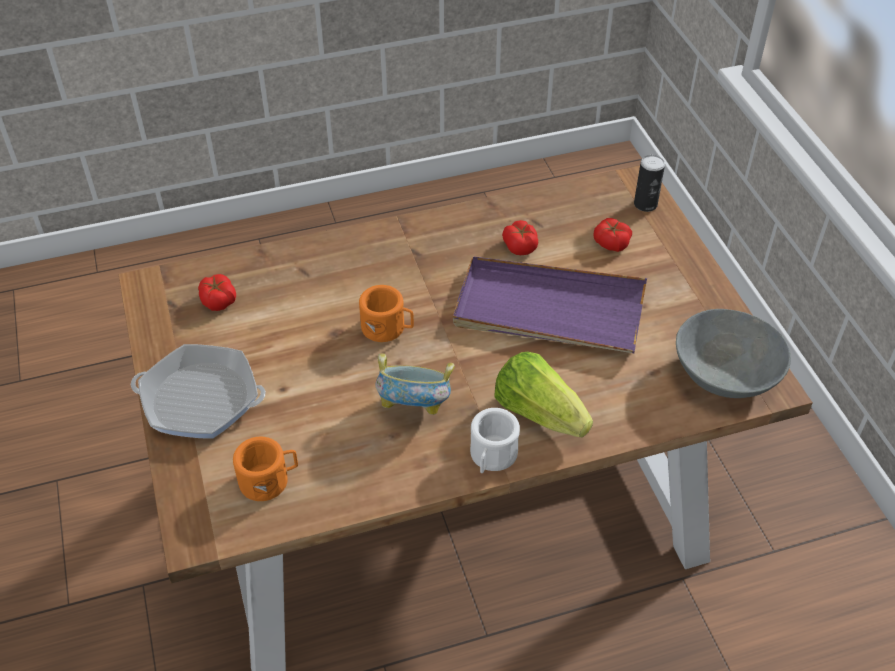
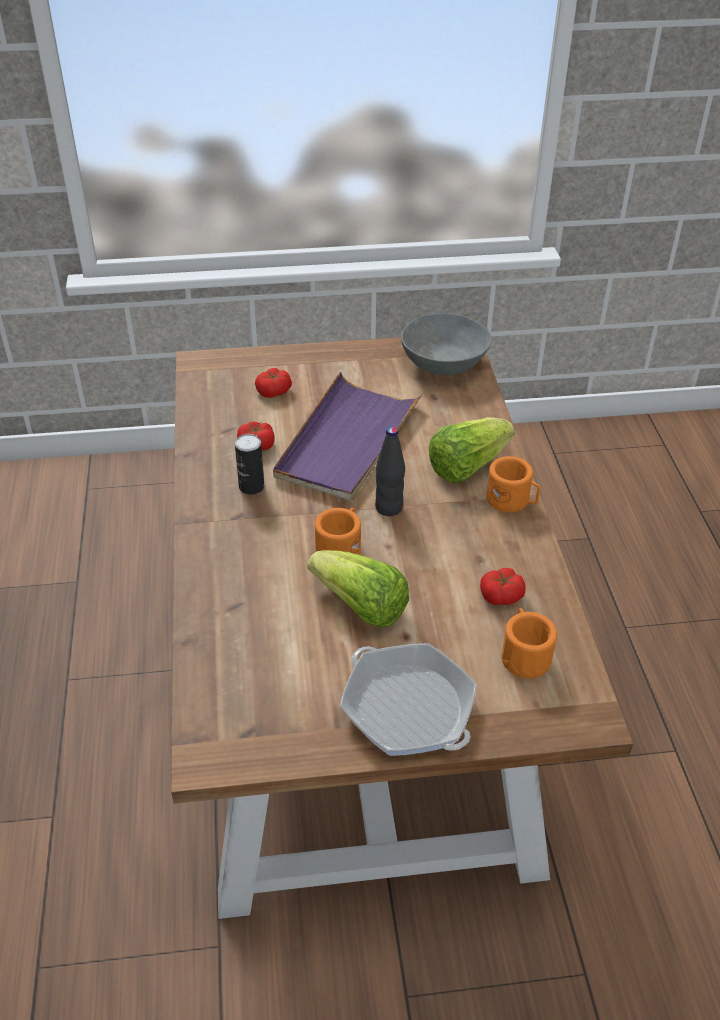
camera: 80 degrees left, 5 degrees down
(200, 399) = (408, 708): frying pan -> frying pan turned 120 degrees clockwise
(218, 300) = (256, 686): tomato -> tomato (501, 595)
(315, 352) = (360, 606): none -> lettuce
(414, 406) = (447, 541): bowl -> none
(454, 356) = (389, 507): none -> black bottle
(491, 457) = (512, 501): white mug -> orange mug
(645, 204) = (231, 363): can -> can (251, 487)

